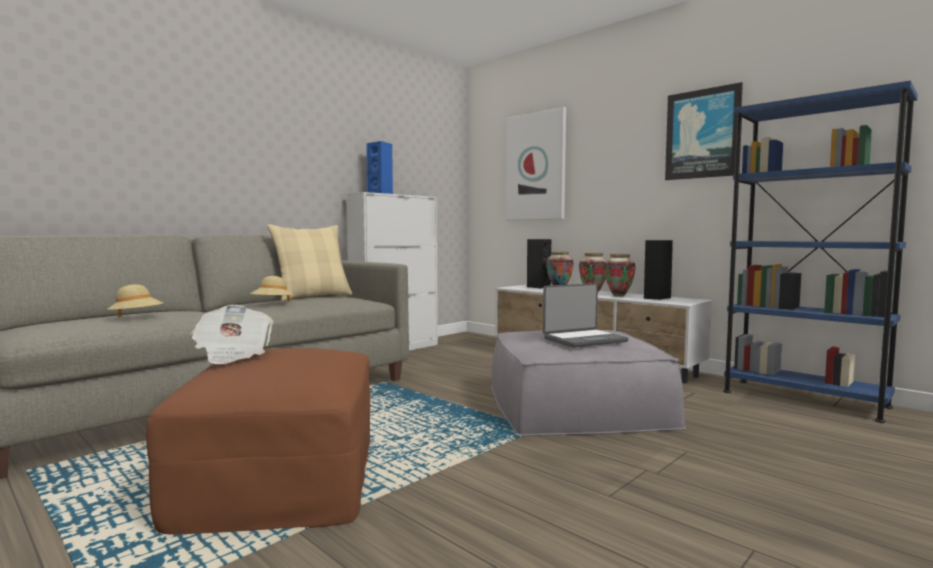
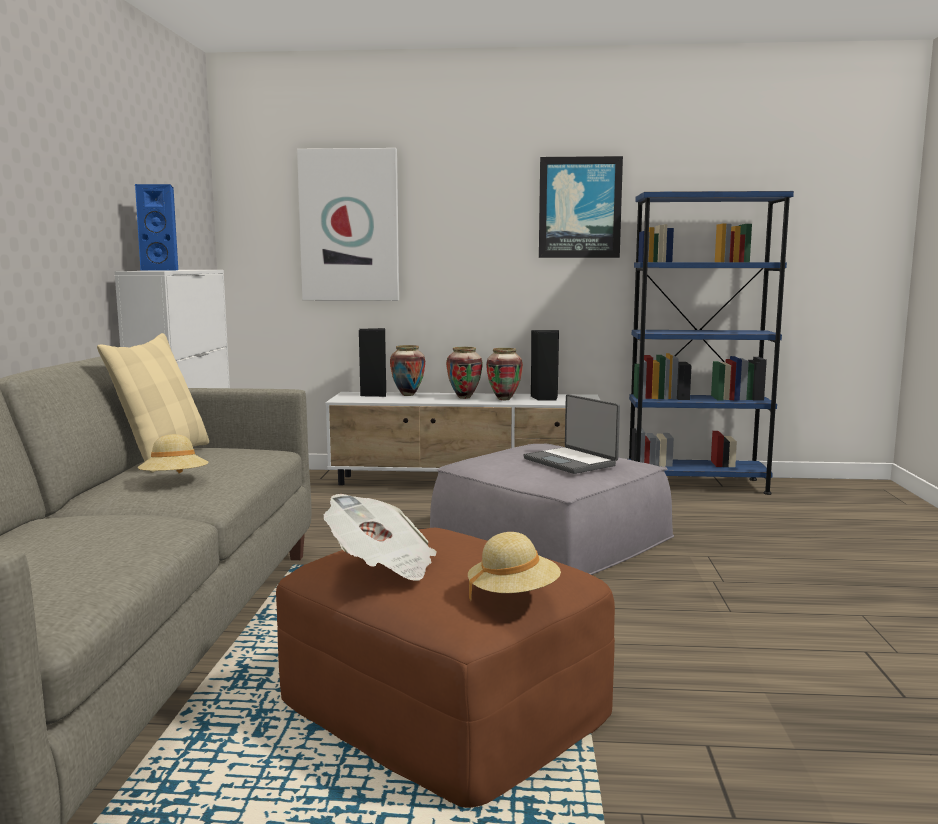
camera: 40 degrees left, 5 degrees up
(136, 318) = (65, 549): beige hat -> beige hat (513, 595)
(583, 340) = (571, 462): laptop -> laptop turned 120 degrees clockwise

